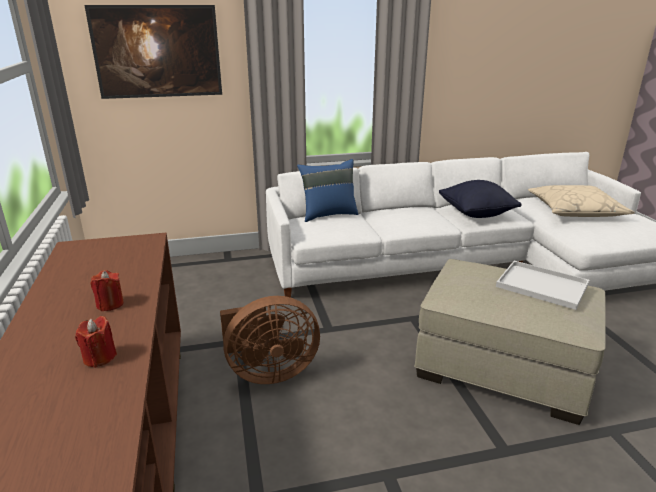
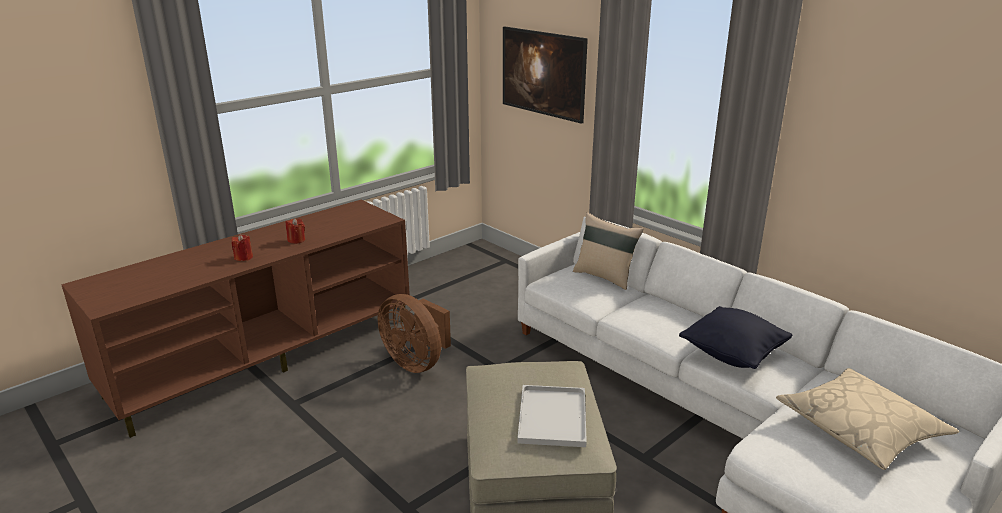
camera: 60 degrees right, 0 degrees up
(328, 214) = (605, 276): blue pillow -> beige pillow

